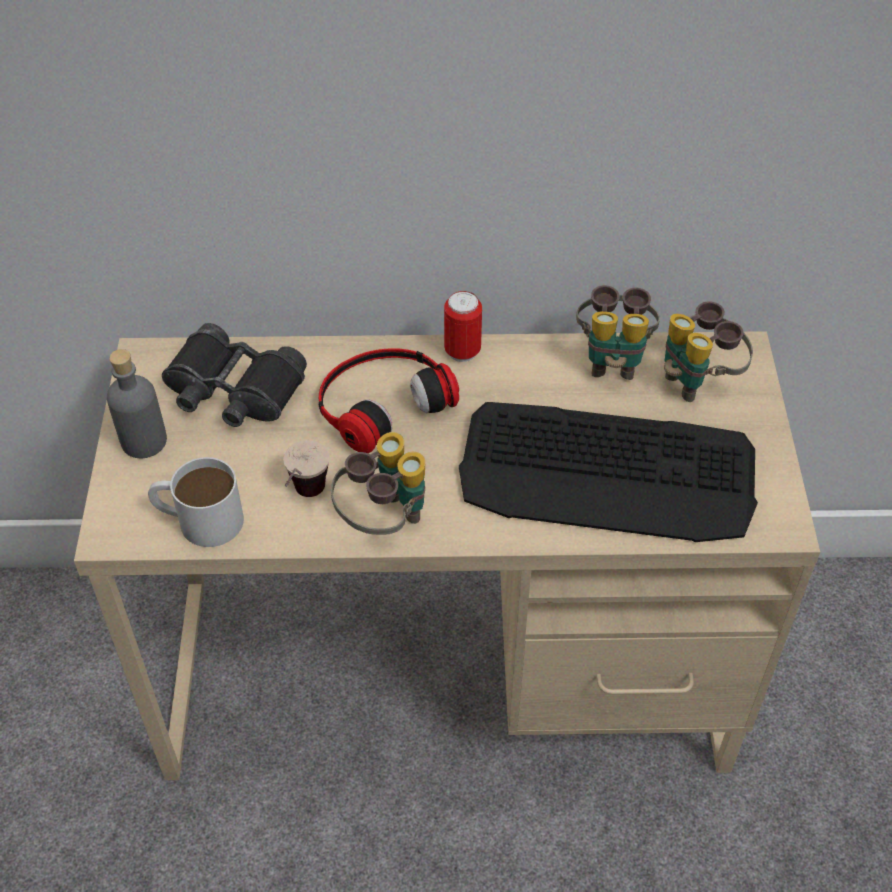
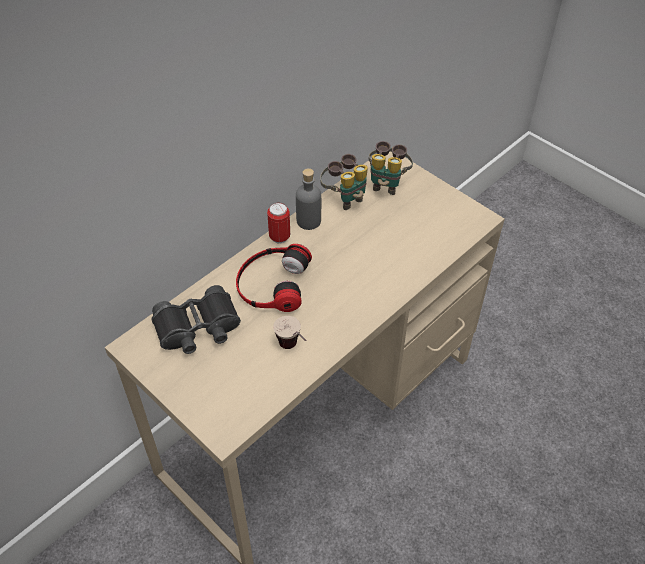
camera: 45 degrees left, 0 degrees up
(143, 441) = (184, 383): grey bottle -> grey bottle (308, 221)
(198, 519) = (257, 395): white mug -> none
(384, 521) = (337, 331): binoculars -> none
(608, 474) = (399, 245): keyboard -> none

